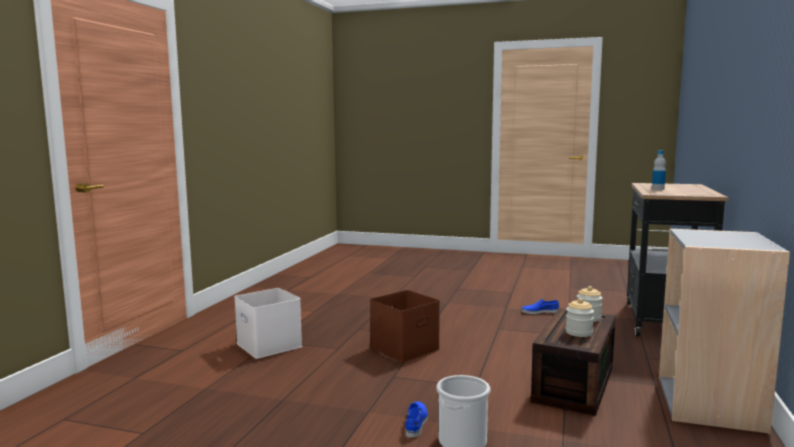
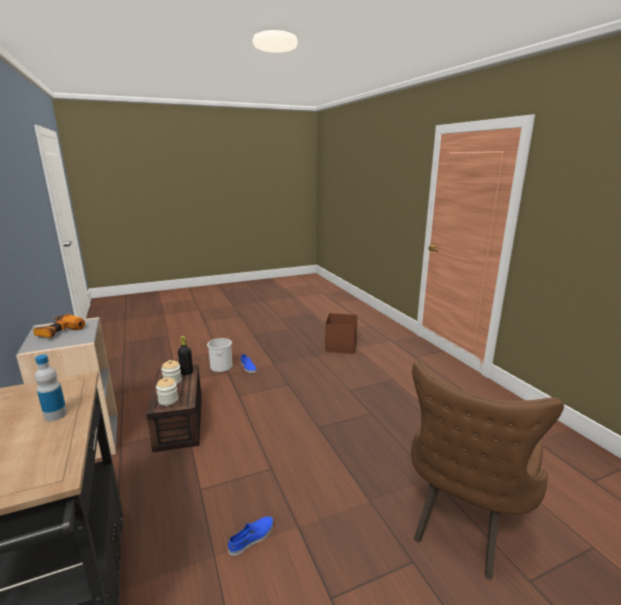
camera: 140 degrees right, 10 degrees up
(267, 345) = (388, 376): white storage box -> none
(405, 348) = (312, 408): brown storage box -> brown storage box (341, 346)
(410, 287) = (463, 523): none -> brown chair
(554, 337) = (187, 372): none -> black bottle
(735, 241) = (57, 331): none -> power drill

